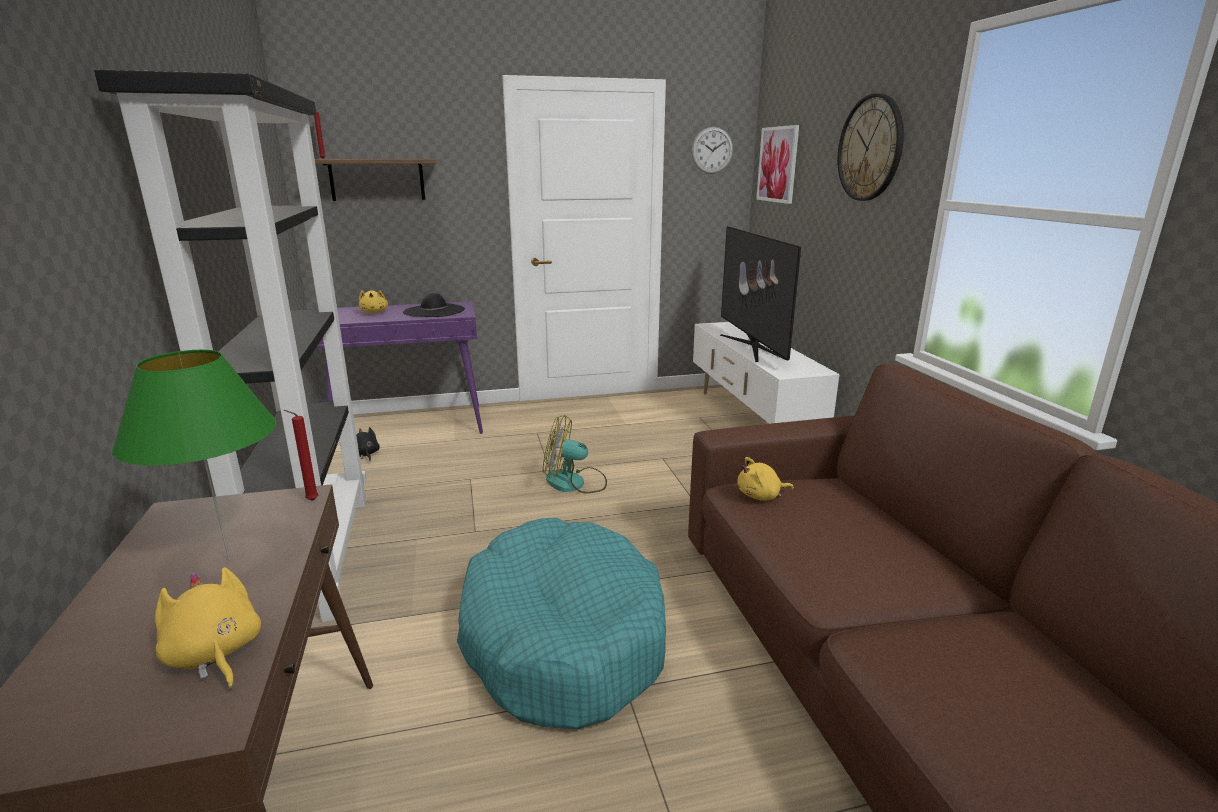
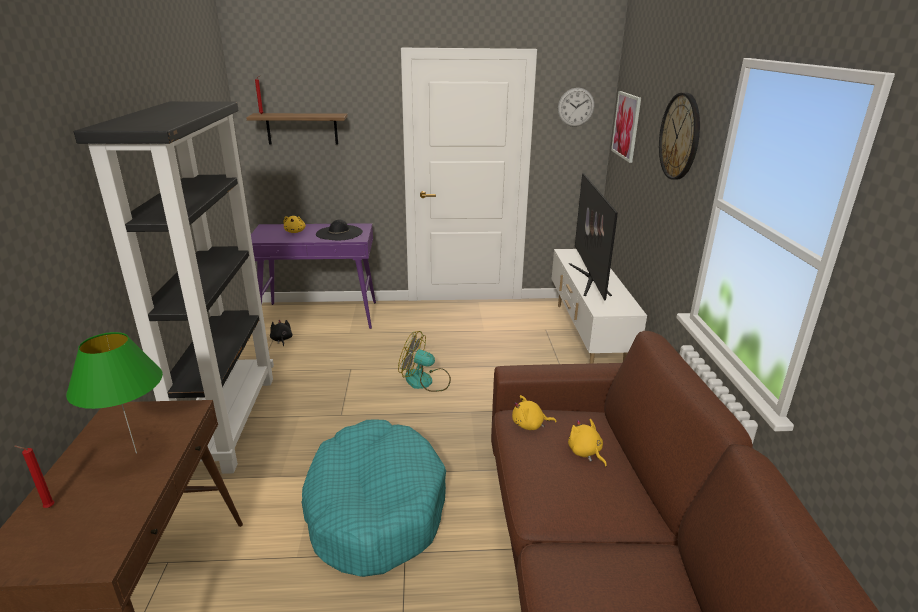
camera: 10 degrees right, 5 degrees up
(215, 655) = (112, 520): yellow plush toy -> yellow plush toy (585, 452)
(310, 501) = (195, 412): red candle -> red candle (47, 507)

